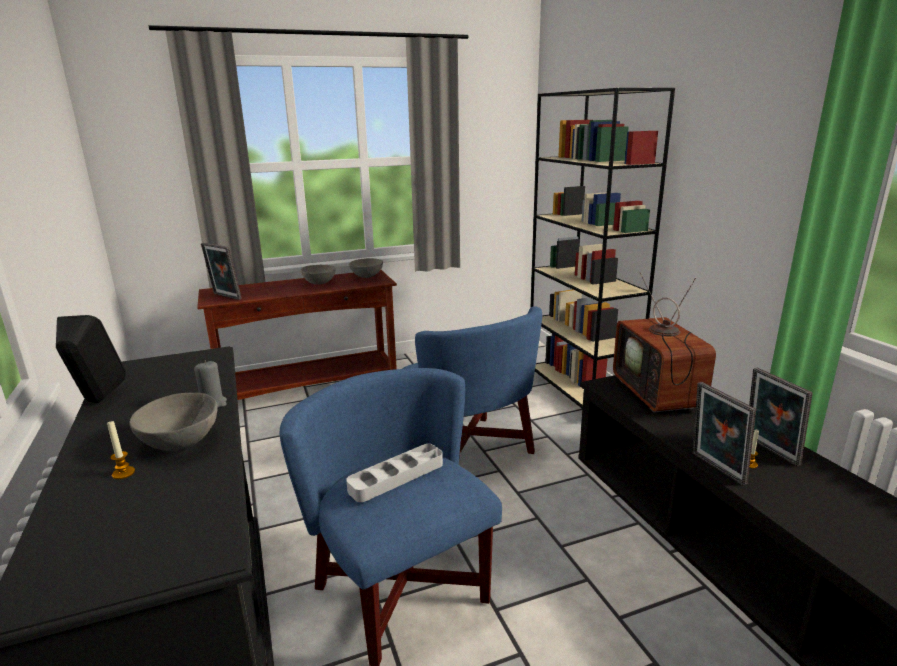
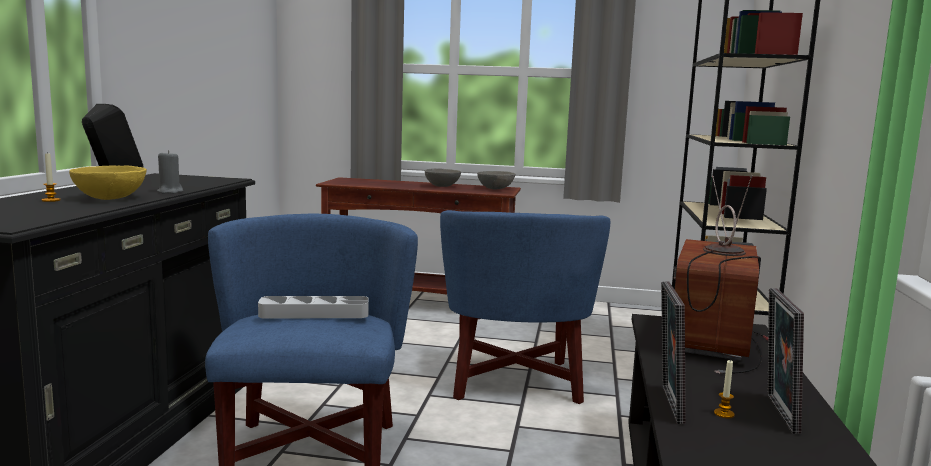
camera: 30 degrees right, 10 degrees down
(181, 441) = (110, 198): grey bowl -> yellow bowl
(225, 297) = (348, 182): picture frame -> none

